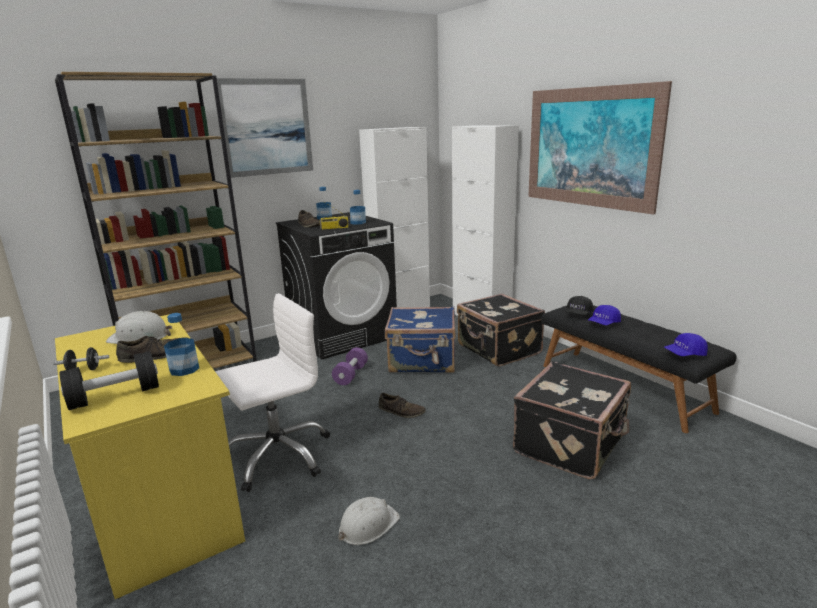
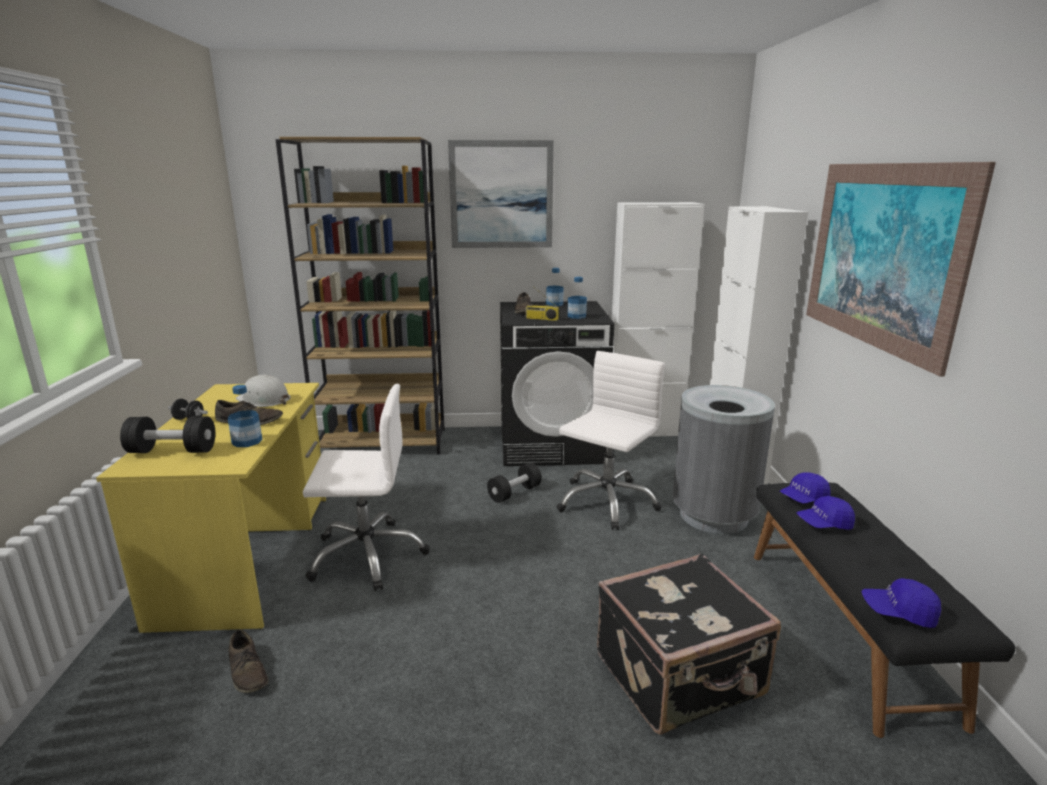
camera: 30 degrees right, 0 degrees up
(351, 375) = (514, 493): purple dumbbell -> black dumbbell
(367, 525) = (368, 664): white hard hat -> none
(401, 411) = (524, 553): brown shoe -> brown shoe (248, 671)
(423, 361) = (606, 502): blue suitcase -> white office chair
(498, 350) = (714, 516): black suitcase -> grey trash can
(578, 314) = (803, 499): black cap -> blue cap

